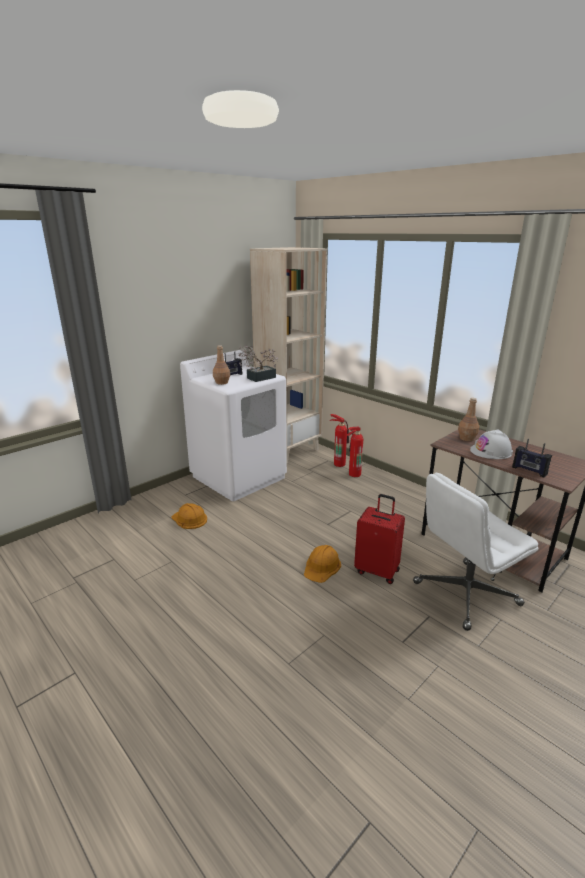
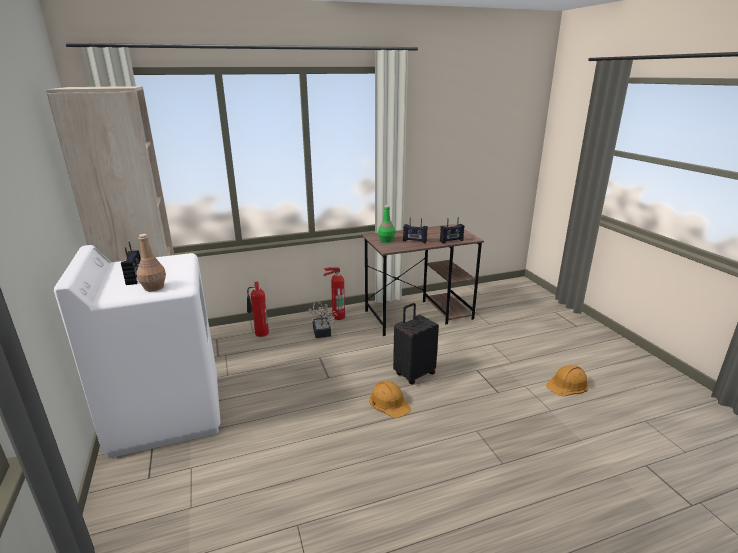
camera: 65 degrees left, 0 degrees up
(189, 519) = (217, 485): orange hard hat -> orange hard hat (567, 384)
(258, 378) = (177, 265): potted plant -> potted plant (321, 333)
(339, 463) = (231, 334): fire extinguisher -> fire extinguisher (337, 316)
(377, 570) = (414, 374): red suitcase -> black suitcase
(465, 594) = (462, 346): white office chair -> none
(467, 438) = (386, 240): brown bottle -> green bottle
(491, 451) = (414, 241): white hard hat -> radio

